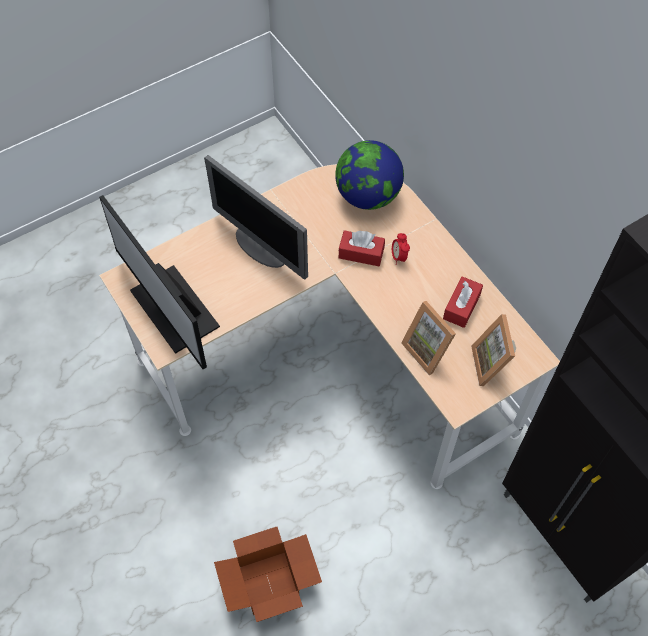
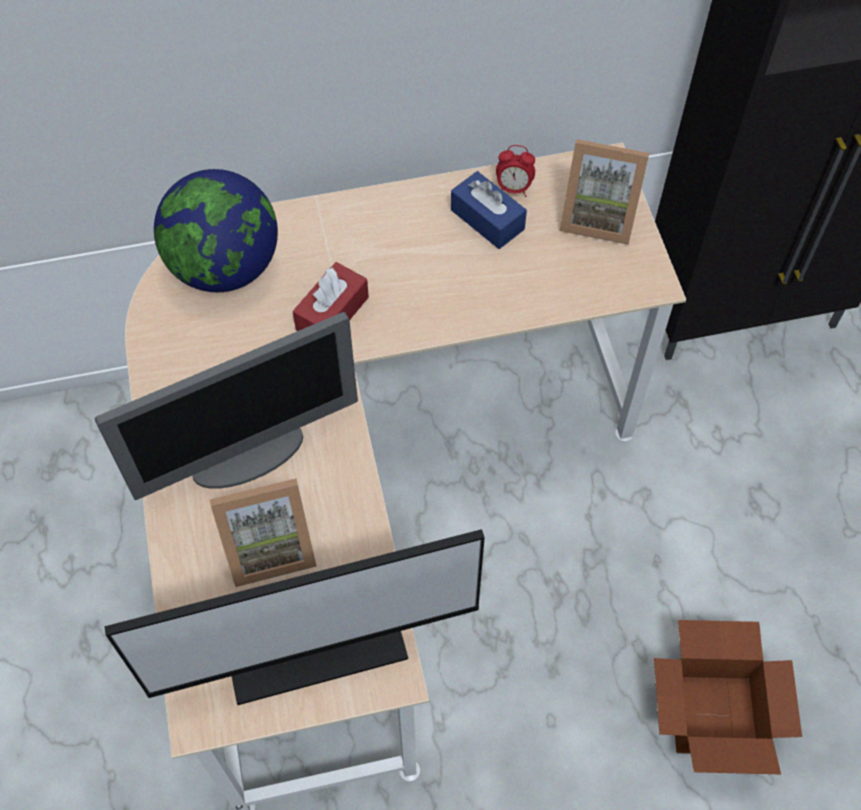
camera: 70 degrees left, 0 degrees up
(399, 257) = (363, 266): alarm clock -> alarm clock (513, 189)
(429, 349) = (545, 284): picture frame -> picture frame (269, 546)
(461, 306) = (487, 219): red tissue box -> blue tissue box

